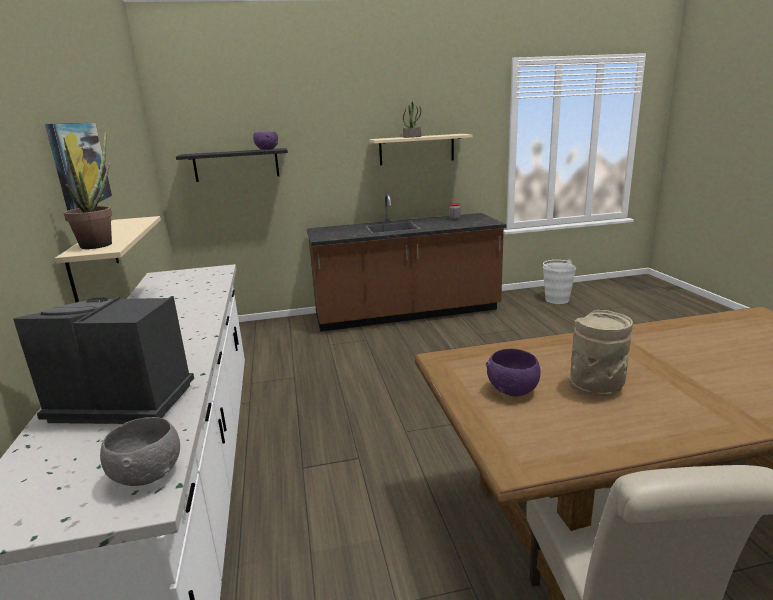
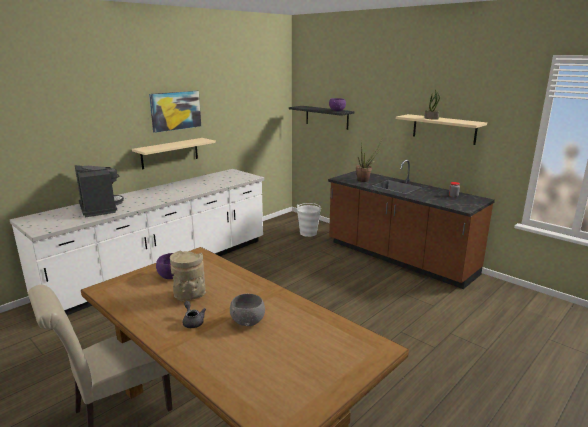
camera: 55 degrees right, 0 degrees up
(101, 244) = (155, 147): potted plant -> potted plant (365, 180)
(148, 474) = (54, 226): grey bowl -> grey bowl (248, 321)
(556, 300) = (534, 312): white bucket -> white bucket (308, 233)
(681, 396) = (193, 321): none -> grey teapot

